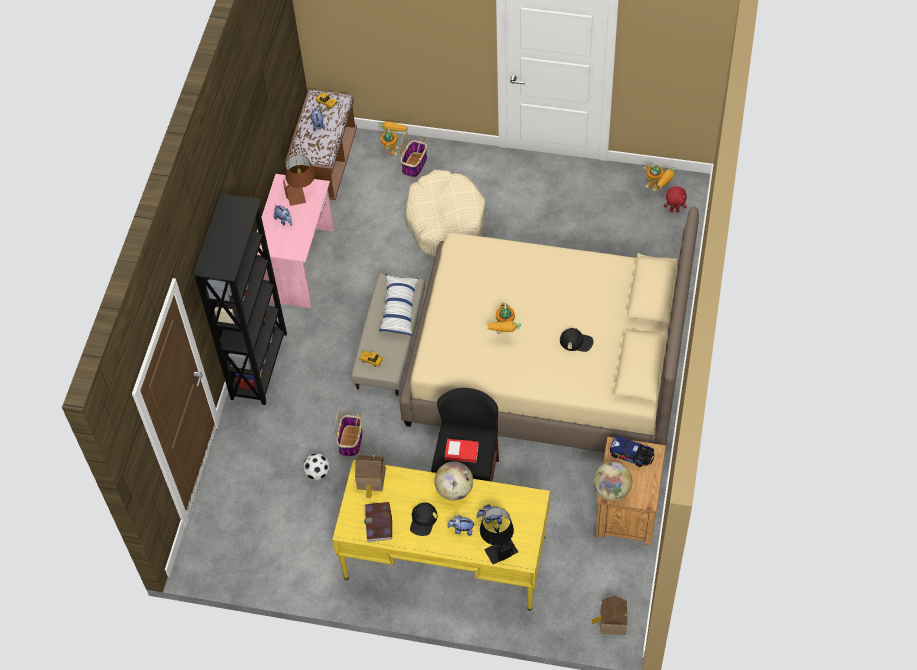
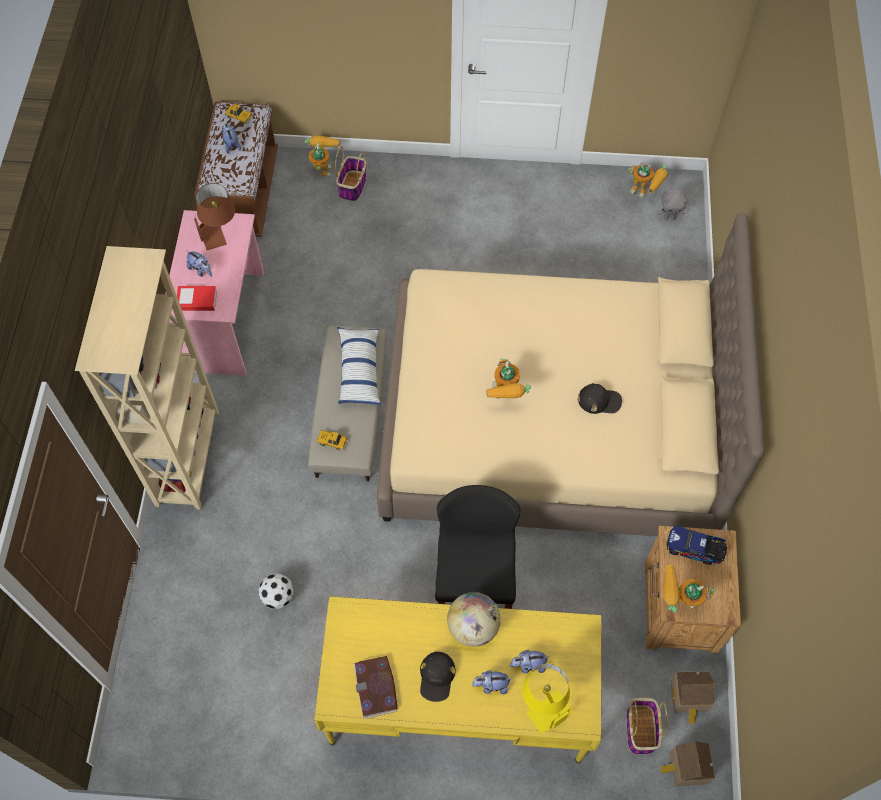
camera: 10 degrees left, 5 degrees up
(260, 365) = (189, 457): black bookcase -> beige bookcase
(351, 441) = (316, 549): basket -> basket (641, 730)
(371, 480) = (358, 624): toy house -> toy house (689, 698)
(445, 222) = (399, 253): beige dog bed -> none
(461, 452) = (473, 569): book -> book (197, 300)
(498, 545) = (544, 704): black table lamp -> yellow table lamp
(611, 490) = (677, 601): globe -> toy robot
(674, 210) = (669, 217): red plush toy -> grey plush toy

